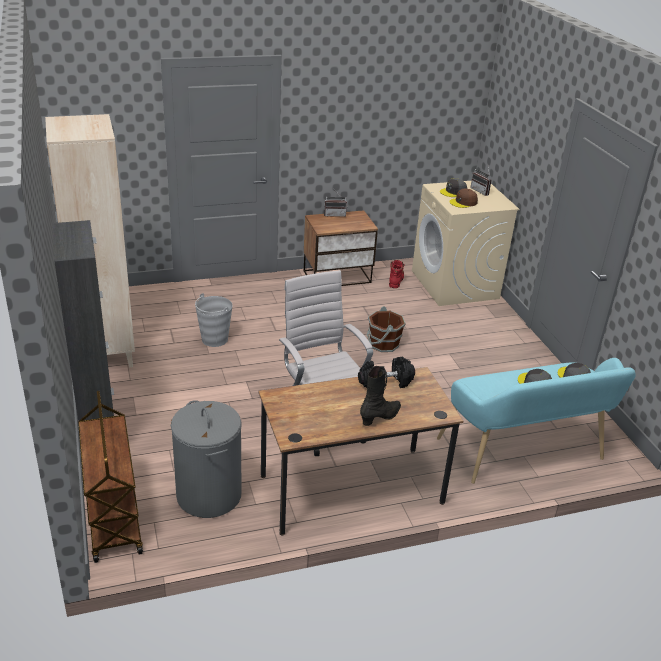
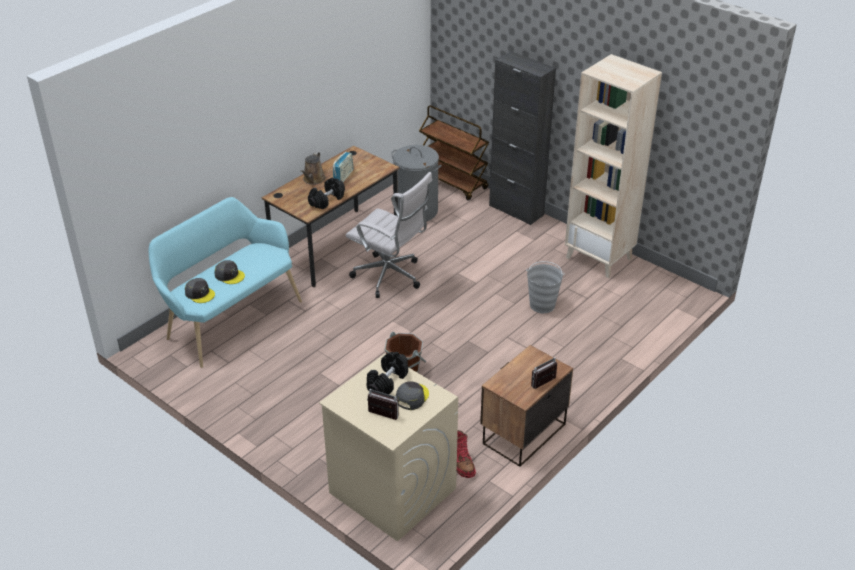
camera: 150 degrees right, 5 degrees up
(340, 405) = (343, 177): none -> radio
(380, 417) = (313, 180): black boot -> brown watering can
(463, 202) = (387, 381): brown cap -> black dumbbell

